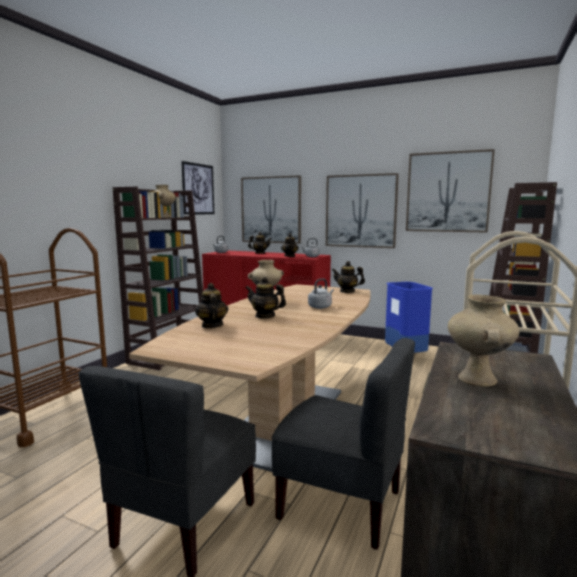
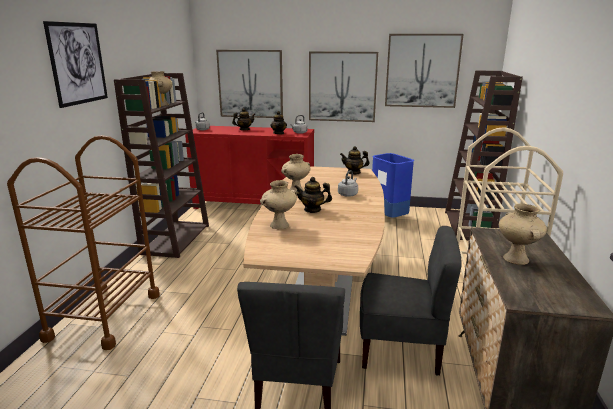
camera: 15 degrees left, 10 degrees up
(198, 189) = (176, 65): picture -> picture (78, 63)
(212, 325) = (279, 225): teapot -> beige vase

